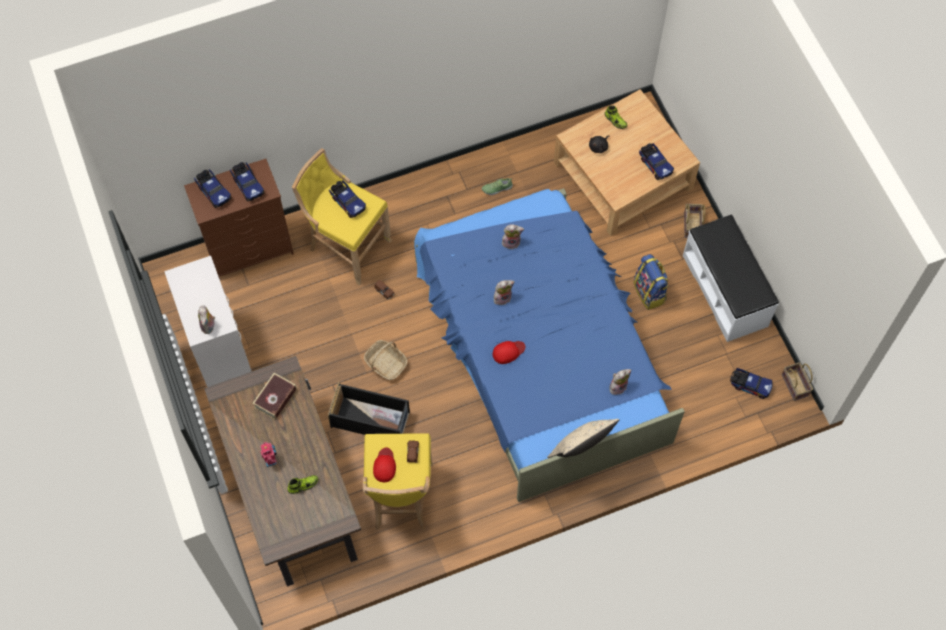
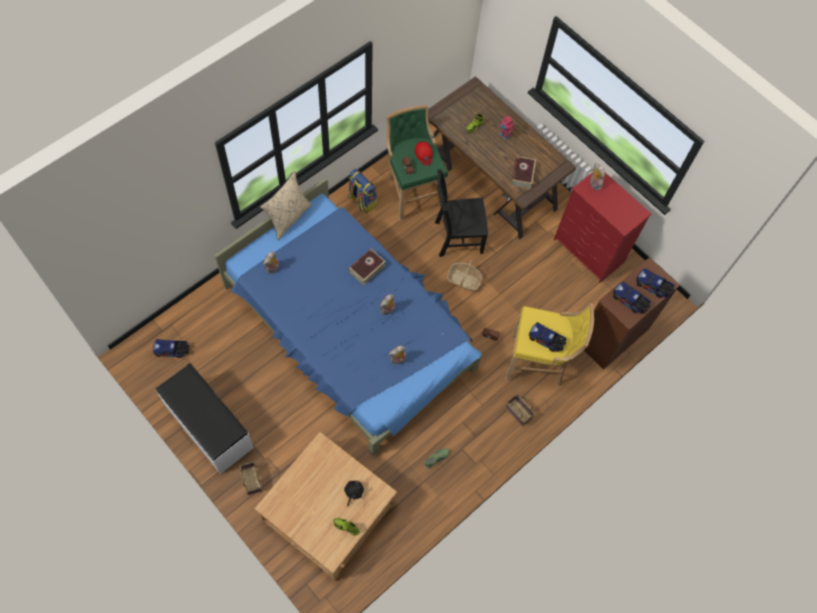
camera: 155 degrees right, 0 degrees up
(220, 351) = (589, 251): white dresser -> red dresser
(371, 419) = (456, 237): black storage box -> black chair
(400, 498) = (412, 192): yellow stool -> green stool
(508, 352) = (367, 268): red cap -> book
(650, 292) = (273, 404): backpack -> backpack (361, 201)
(655, 164) = (296, 491): toy truck -> none
(796, 386) = (134, 362): basket -> basket (517, 412)

